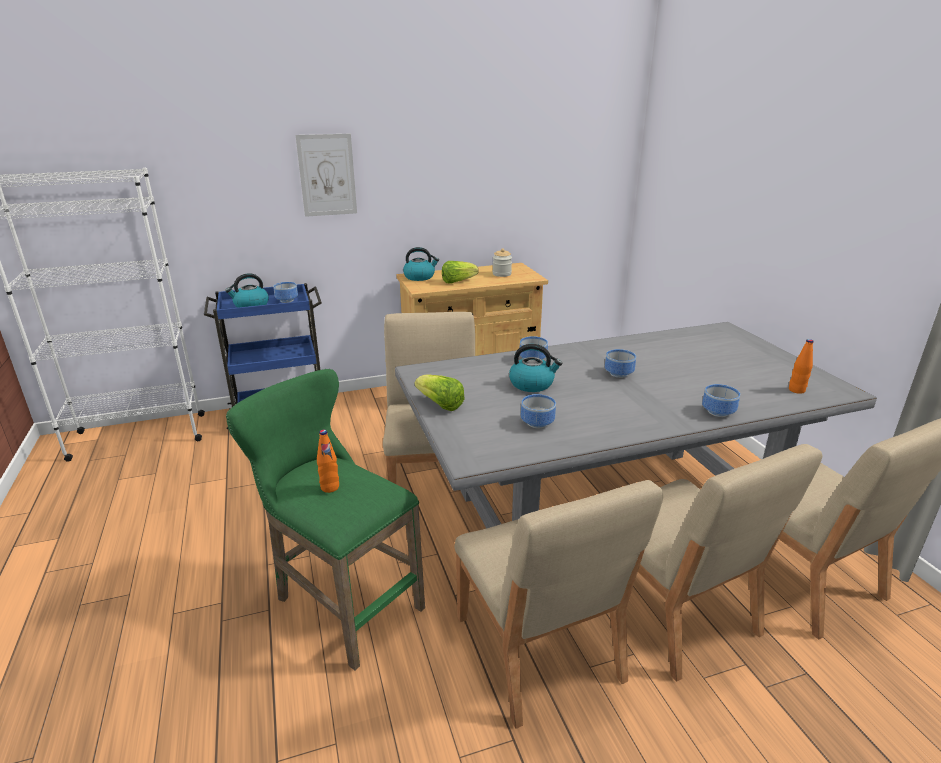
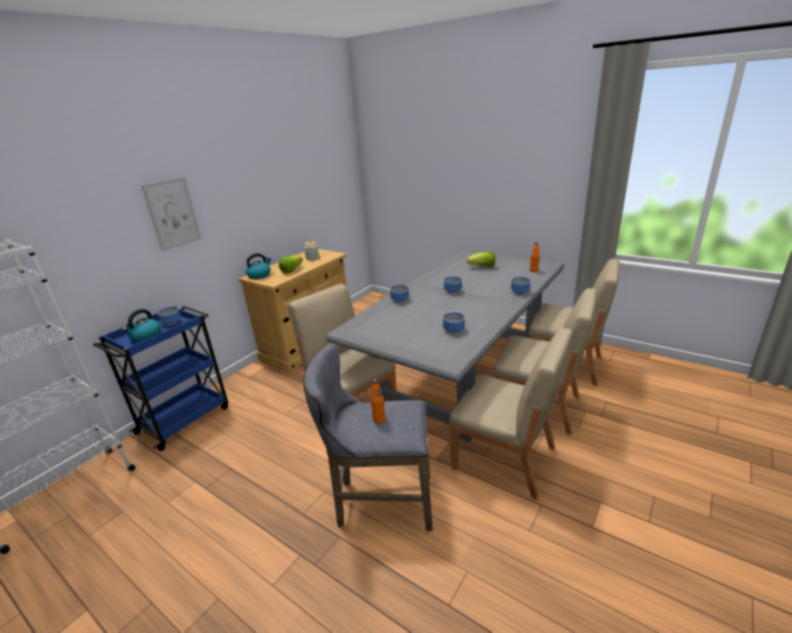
camera: 35 degrees left, 0 degrees up
(342, 602) = (379, 502): green stool -> grey stool
(440, 404) = (389, 343): lettuce -> lettuce (482, 267)
(532, 384) = (420, 312): kettle -> none

